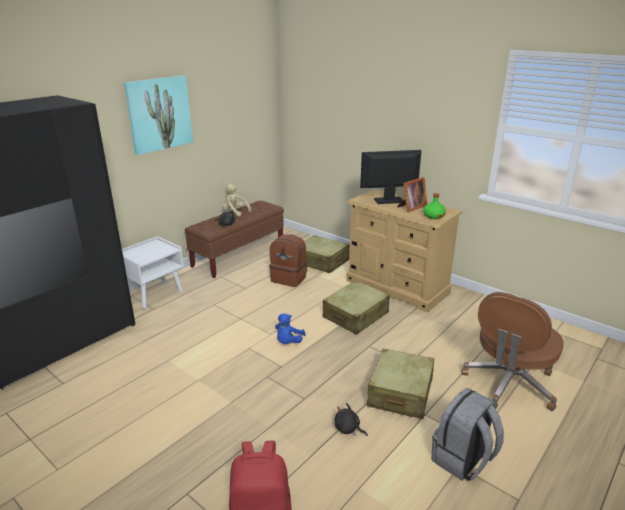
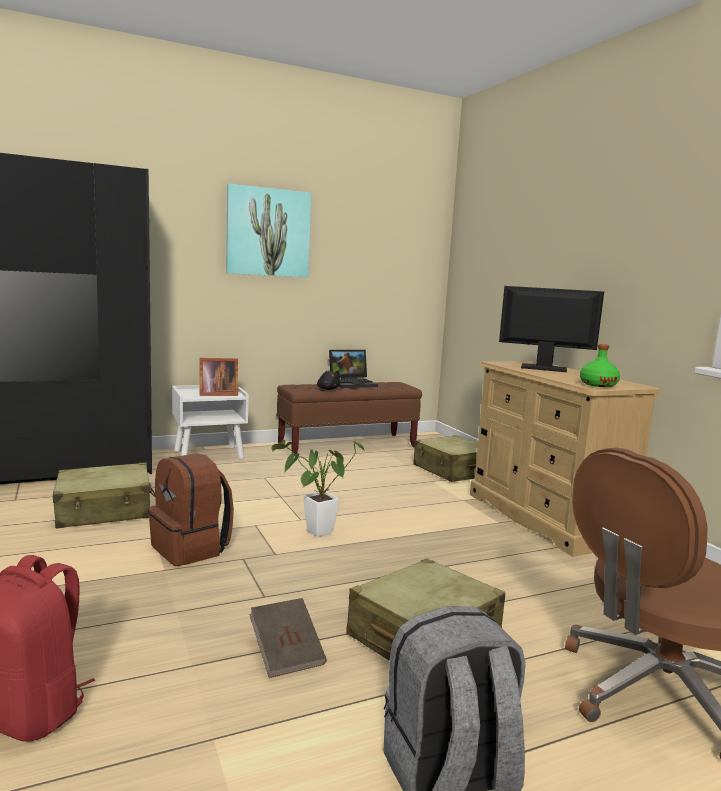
camera: 25 degrees right, 15 degrees down
(235, 212) = (353, 383): beige plush toy -> laptop
(288, 342) = (314, 533): blue plush toy -> potted plant
(289, 278) = (389, 476): brown backpack -> brown backpack (191, 549)
(348, 429) = (286, 653): black plush toy -> brown book
(356, 315) = (445, 531): beige suitcase -> beige suitcase (105, 510)
(411, 207) = (572, 376): picture frame -> picture frame (216, 394)

